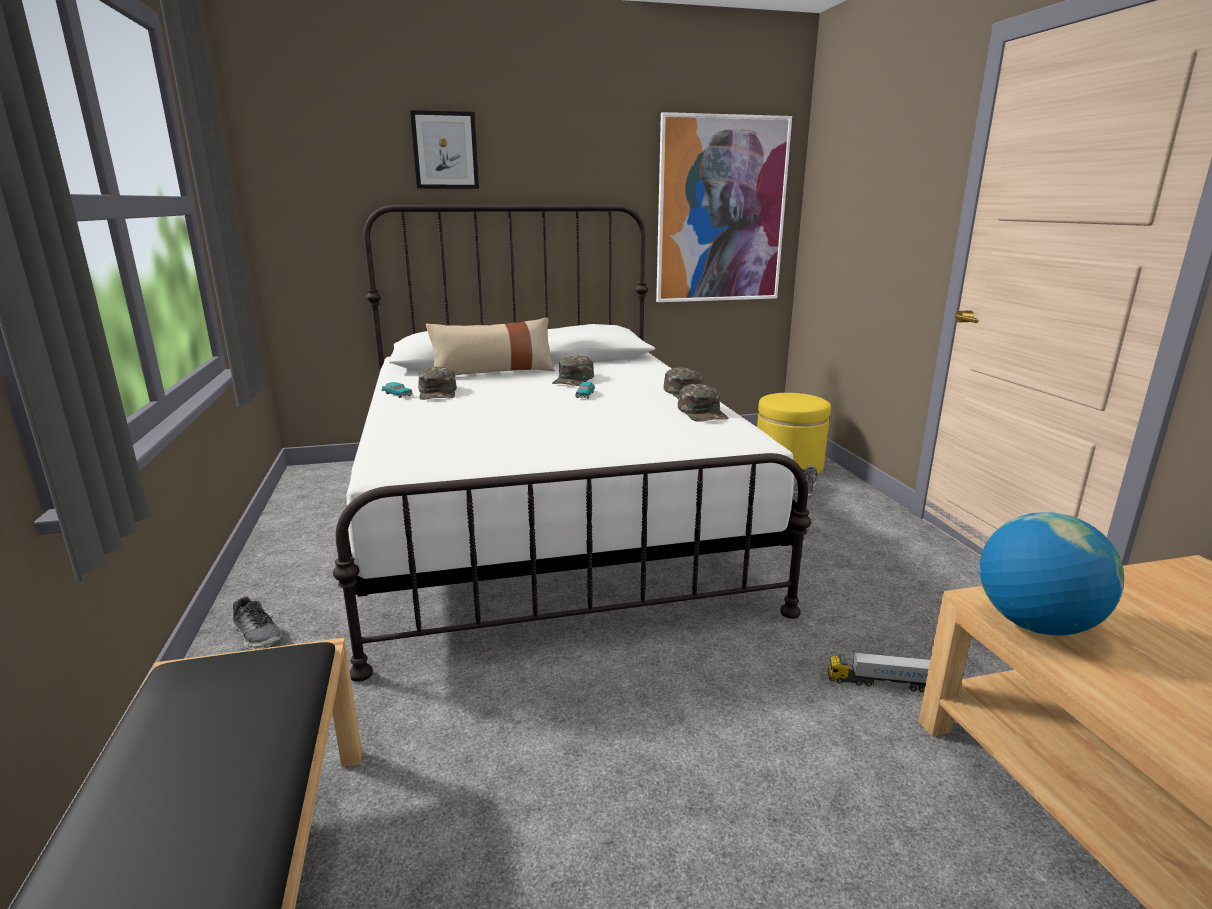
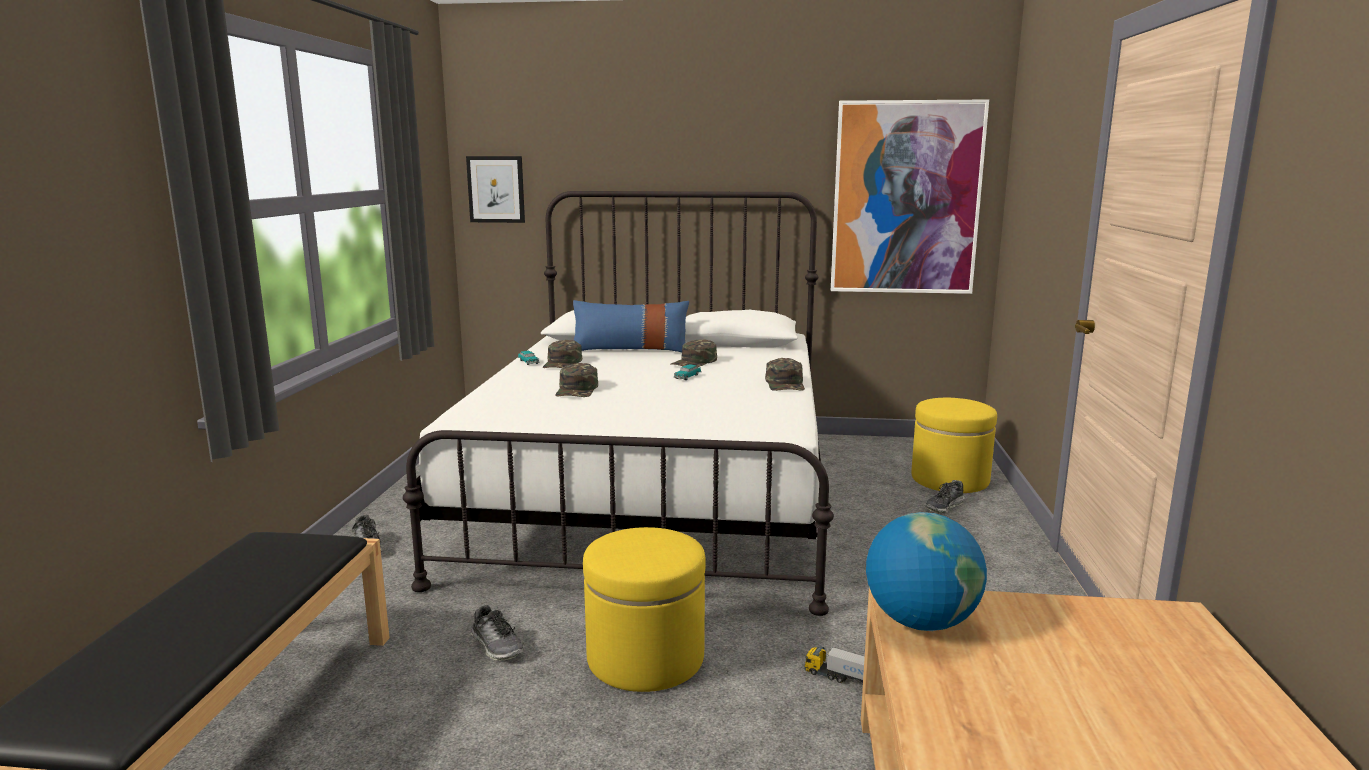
camera: 20 degrees right, 5 degrees down
(445, 150) = (624, 141): picture -> picture (496, 189)
(493, 372) = (630, 349): beige pillow -> blue pillow
(502, 729) = (497, 646): none -> shoe
(671, 704) = (645, 658): none -> yellow ottoman
(703, 412) = (775, 402): green cap -> green cap (577, 390)

